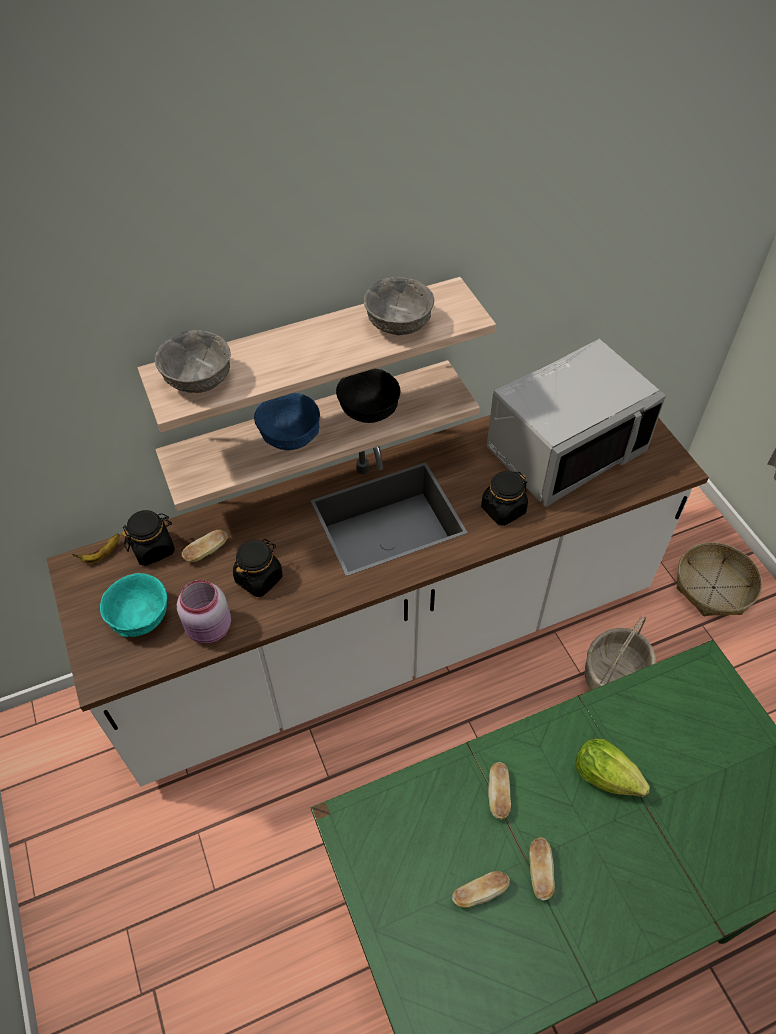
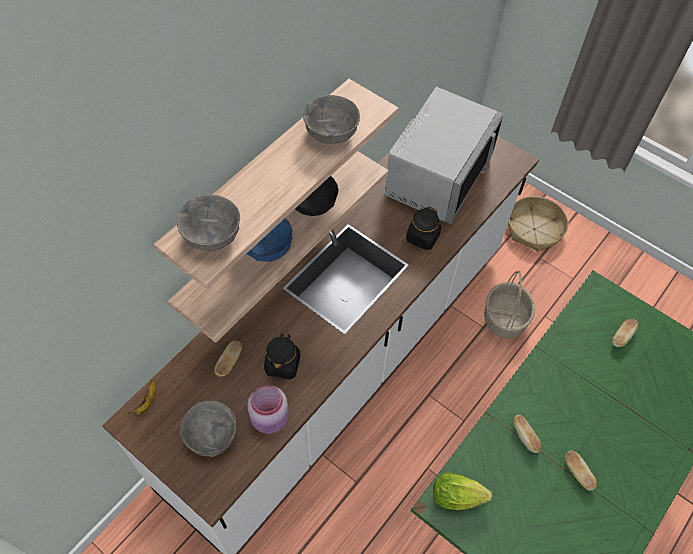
camera: 30 degrees left, 5 degrees up
(141, 618) = (212, 436): turquoise bowl -> grey bowl
(153, 548) = (186, 378): black jar -> none
(479, 892) = (550, 506): bread -> bread (622, 336)
(609, 778) = (584, 391): lettuce -> lettuce (460, 496)

